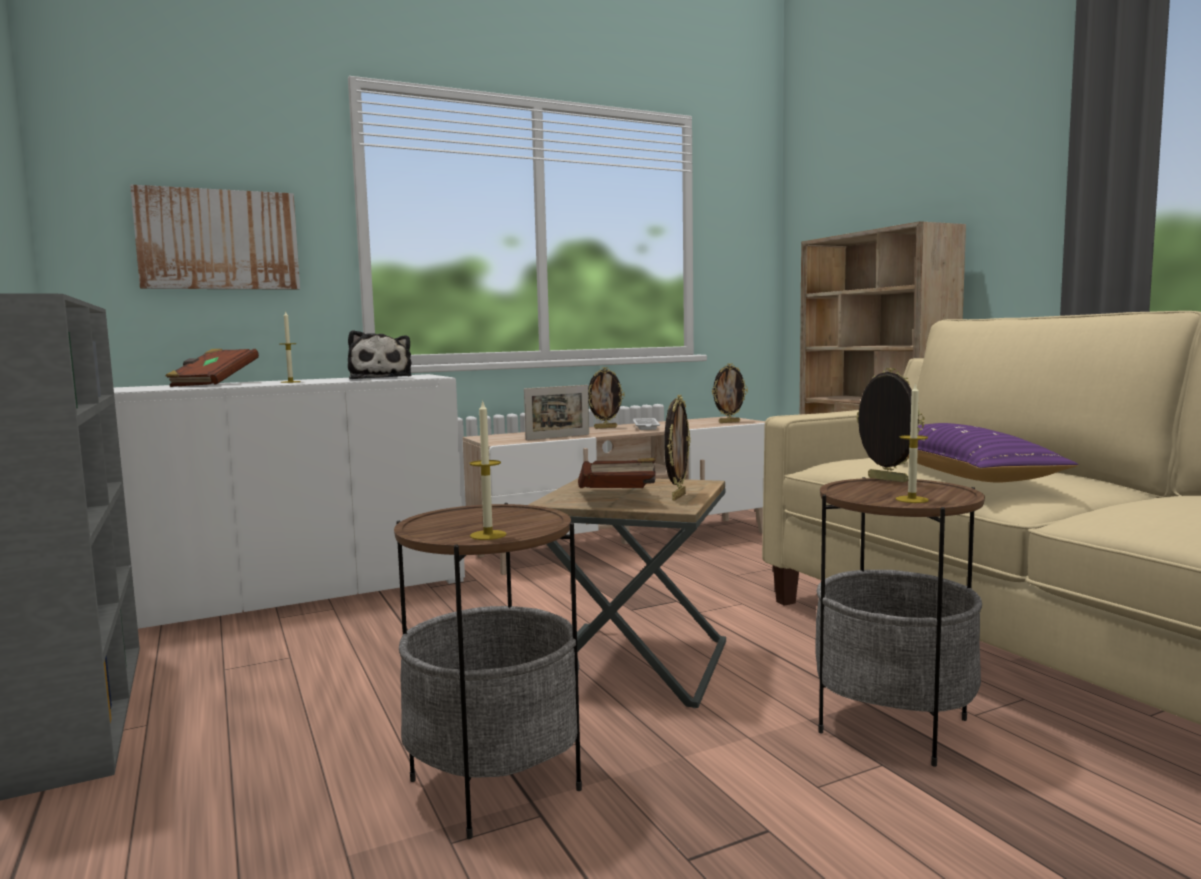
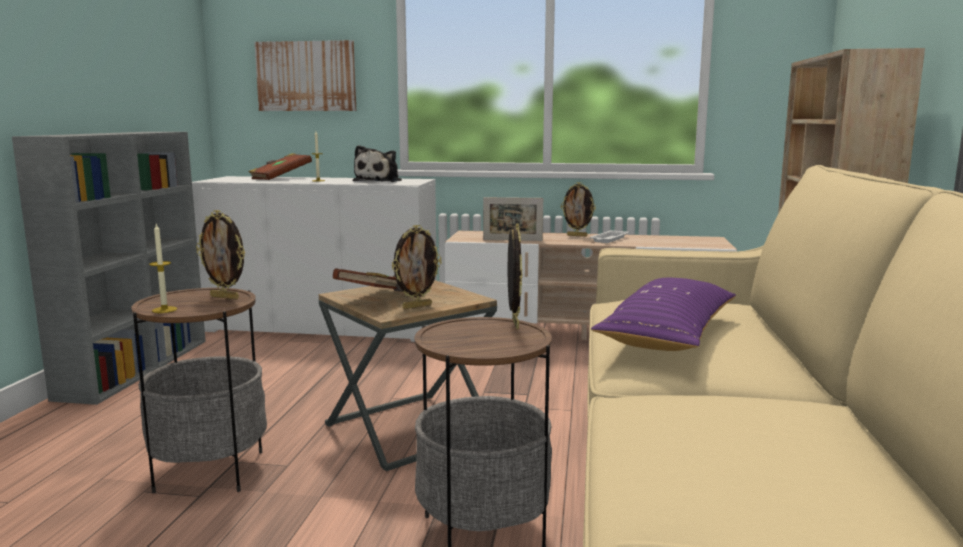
camera: 35 degrees right, 5 degrees up
(729, 422) = (695, 244): picture frame -> picture frame (225, 297)
(911, 499) = (462, 344): candle -> none

